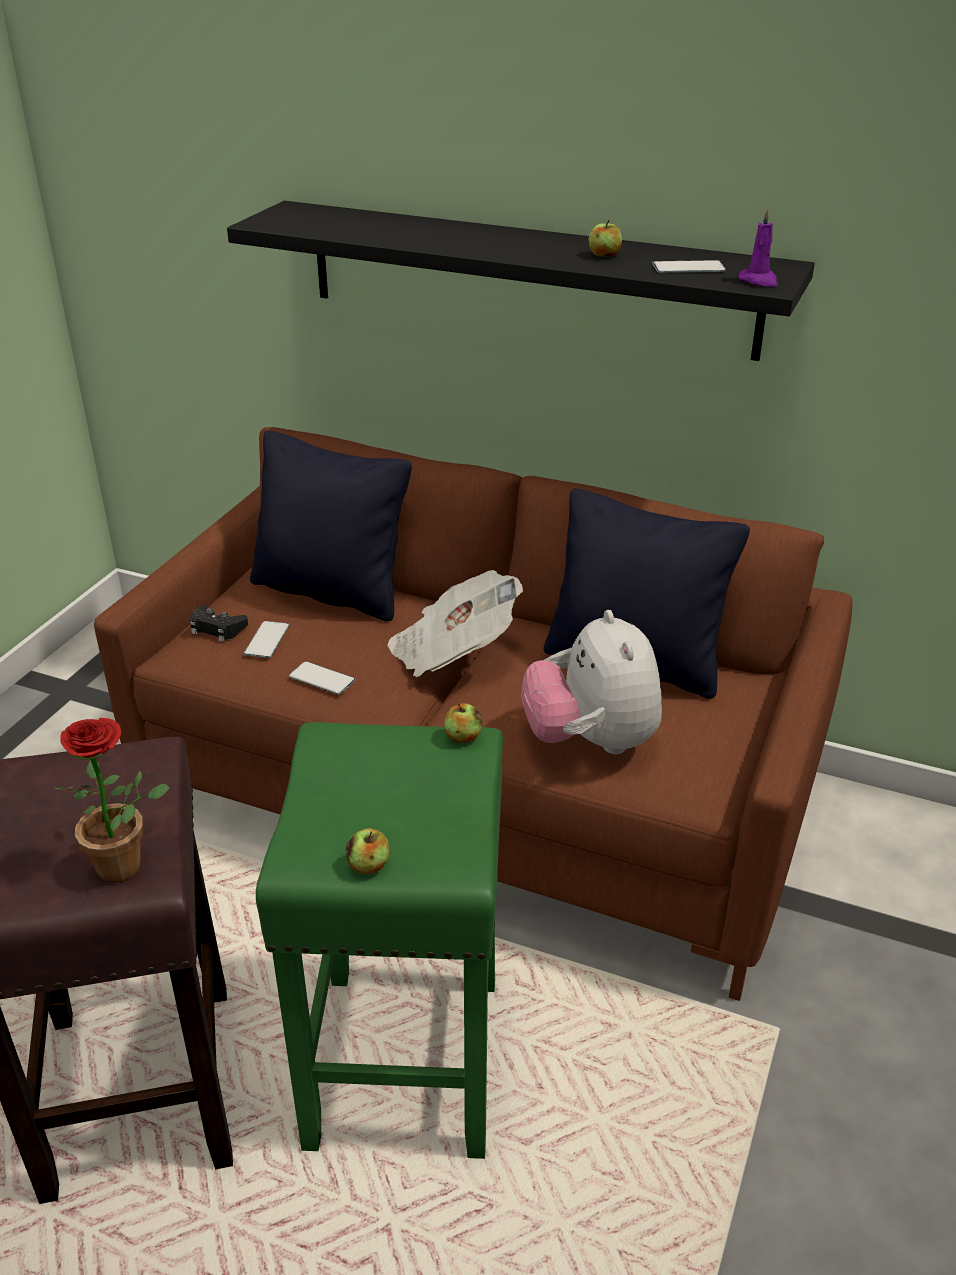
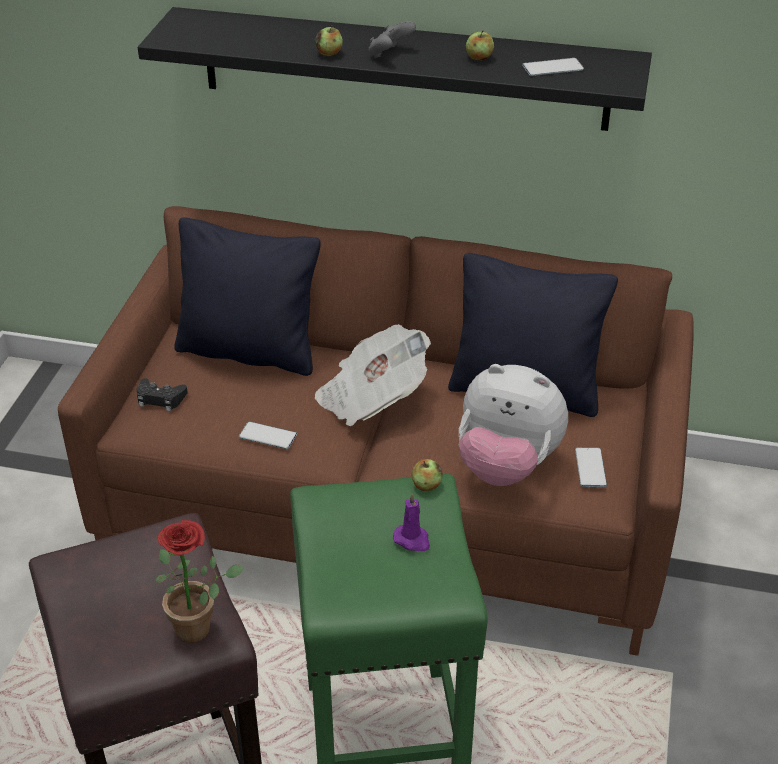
camera: 10 degrees left, 5 degrees up
(266, 640) = (208, 405): phone -> phone (590, 468)
(368, 865) = (386, 602): apple -> apple (329, 53)
(501, 247) = (389, 54): none -> grey game controller
(591, 741) = (506, 466): plush toy -> plush toy turned 45 degrees counterclockwise
(759, 281) = (613, 79): purple candle -> purple candle (412, 540)

